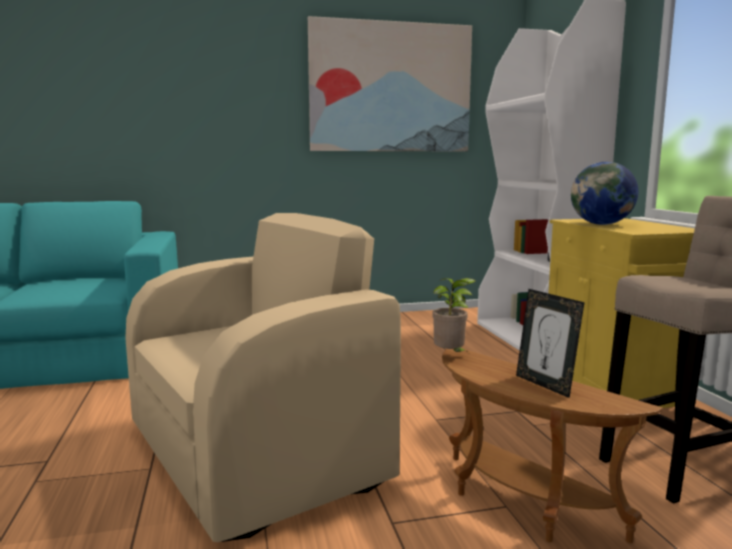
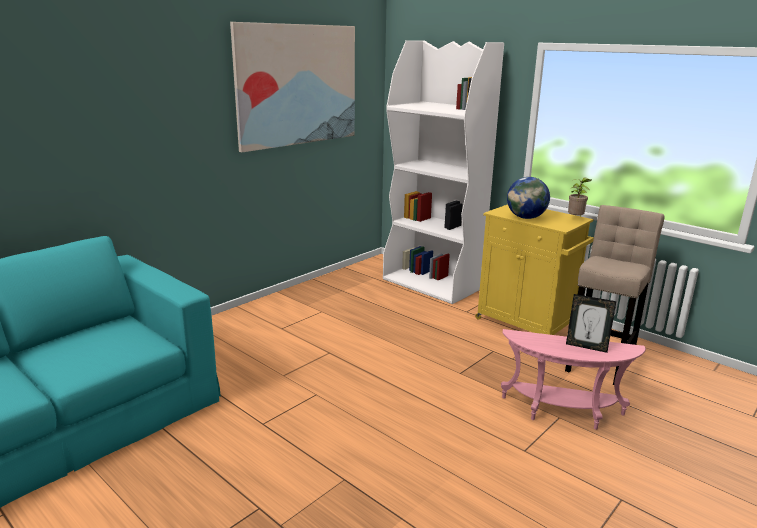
camera: 35 degrees left, 10 degrees up
(256, 453) = (393, 439): beige armchair -> none
(451, 356) = (516, 339): potted plant -> potted plant (576, 219)
(518, 504) = (562, 413): brown side table -> pink side table

